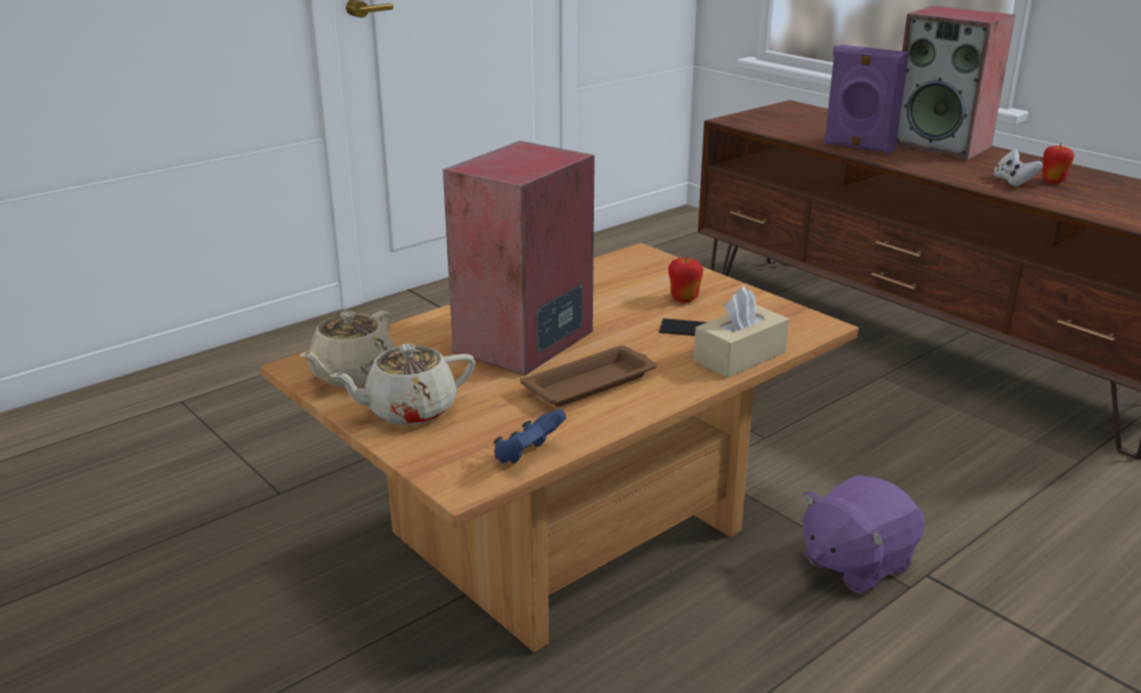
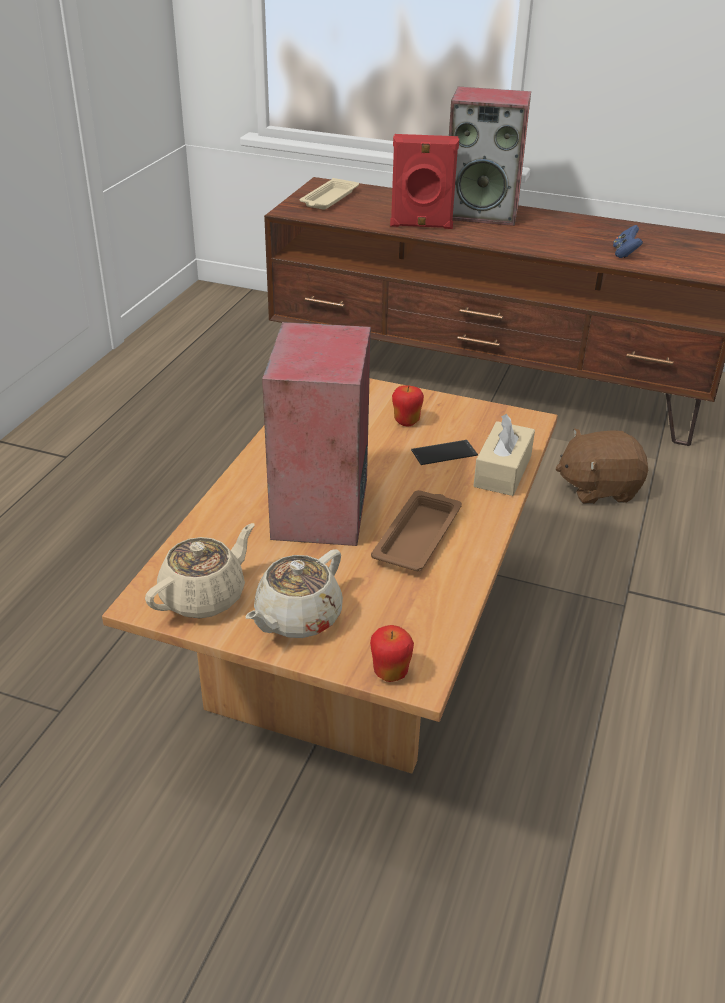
camera: 30 degrees left, 10 degrees up
(352, 375) = (204, 596): beige teapot -> beige teapot turned 135 degrees counterclockwise
(528, 455) = (439, 629): blue game controller -> blue game controller (625, 253)
(784, 116) = (329, 199): none -> beige tray
(855, 563) = (577, 599): purple plush toy -> none
(858, 147) = (421, 226): purple speaker -> red speaker
(975, 469) = (598, 488): none -> brown plush toy
(1013, 182) = (565, 243): white game controller -> none
(1053, 181) = (590, 236): apple -> apple (390, 673)

